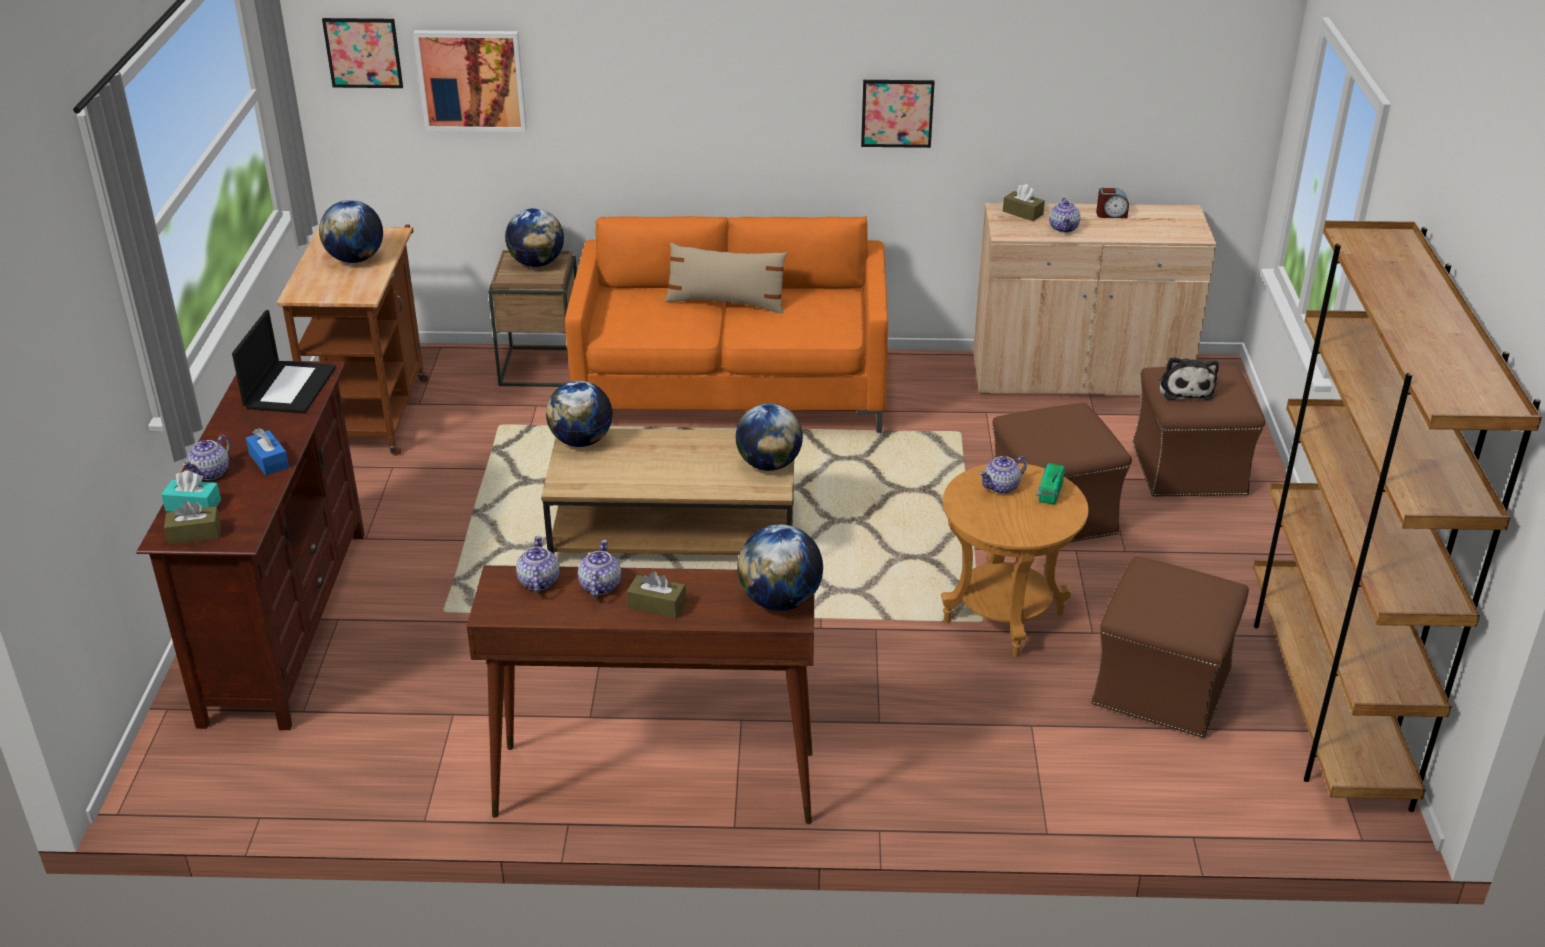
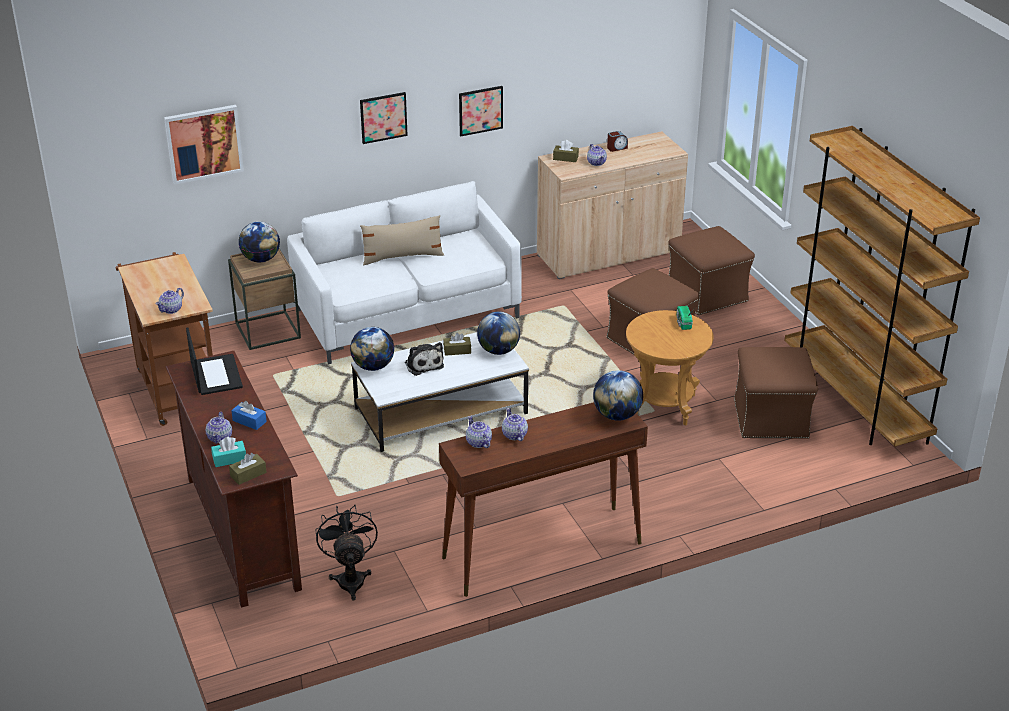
camera: 25 degrees left, 0 degrees up
(355, 259) = (168, 283): globe -> none
(363, 52) = (127, 139): picture -> picture (383, 117)
(364, 735) = (350, 578): none -> black fan
(657, 605) = (554, 436): brown tissue box -> brown tissue box (457, 350)
(674, 533) = (440, 411): brown coffee table -> white coffee table
(732, 392) = (407, 315): orange sofa -> white sofa
(1002, 487) = (656, 326): teapot -> teapot (171, 309)
(1185, 388) = (702, 245): plush toy -> plush toy (423, 364)

